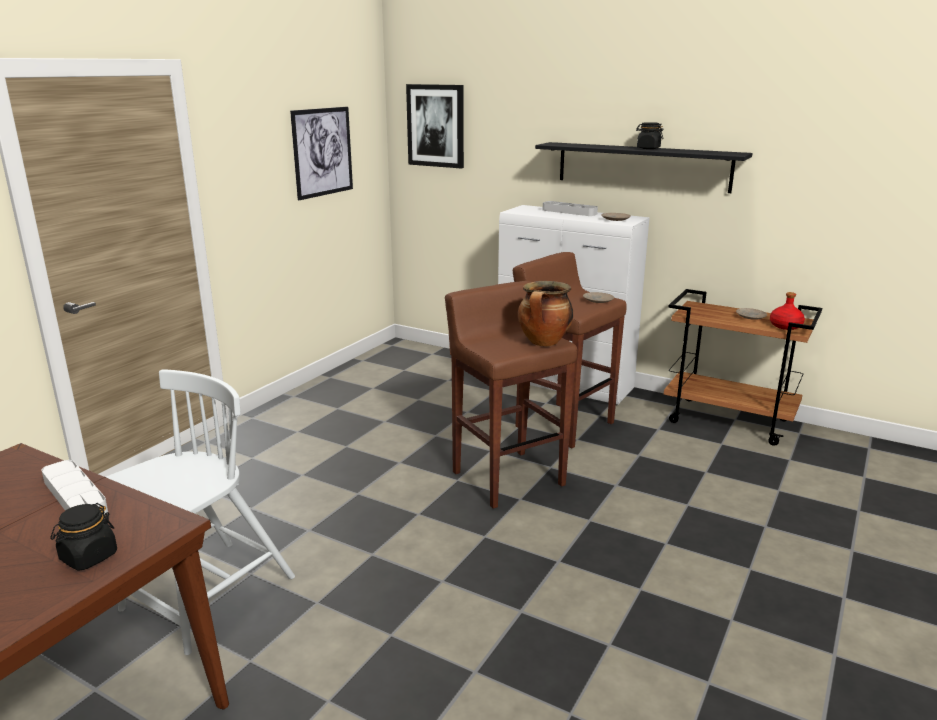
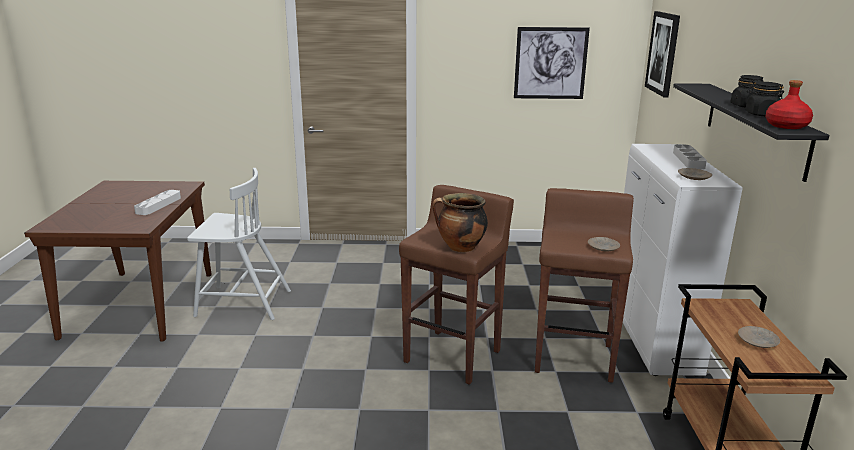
camera: 60 degrees right, 0 degrees up
(88, 557) = (108, 223): black jar -> black jar (761, 114)
(786, 326) = (763, 367): red bottle -> red bottle (786, 126)

